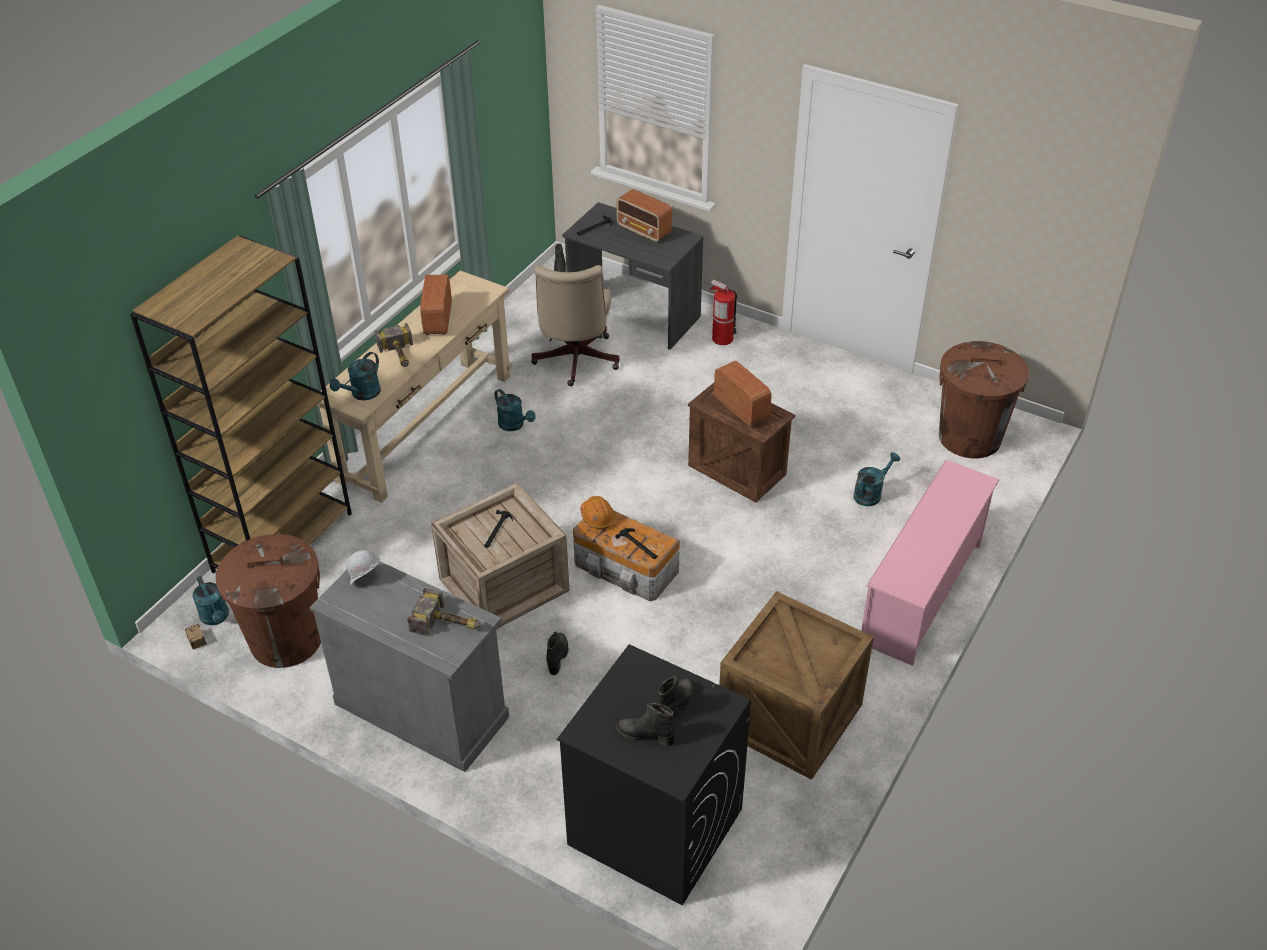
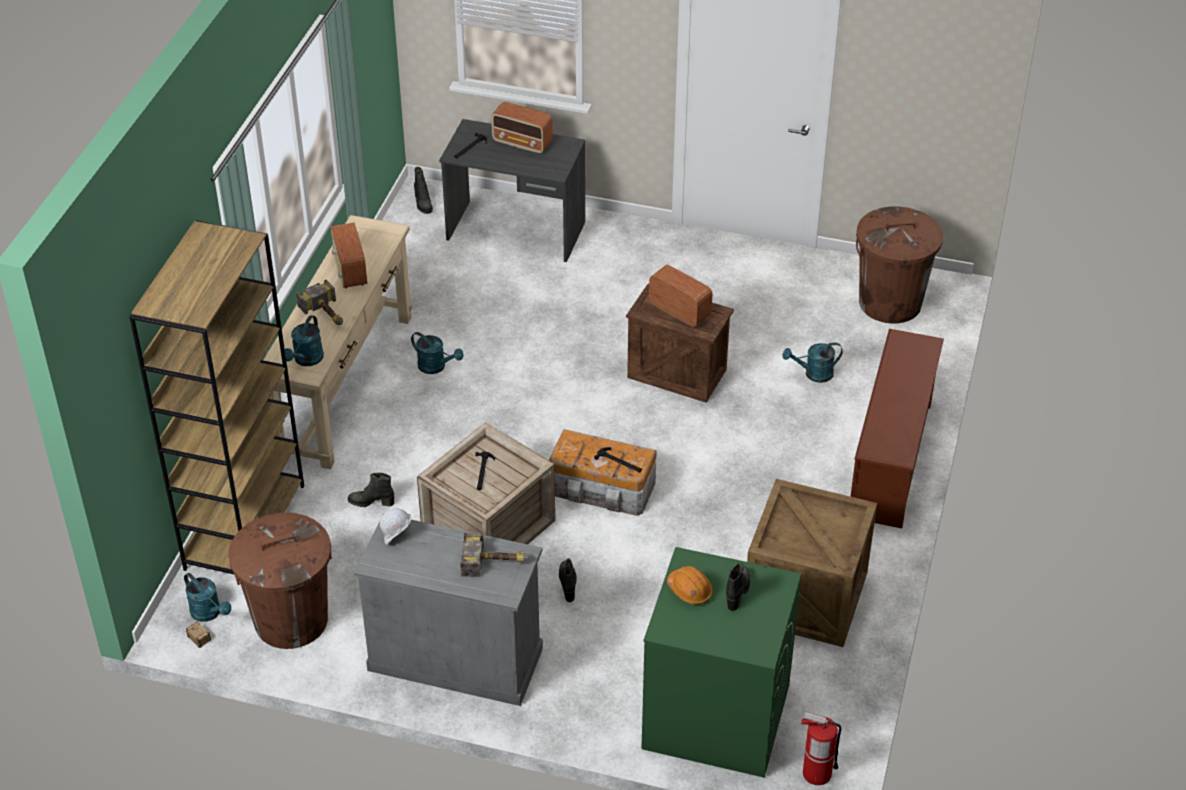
camera: 15 degrees left, 0 degrees up
(575, 362) = (473, 291): beige office chair -> none
(597, 517) = (569, 442): orange hard hat -> orange hard hat (690, 590)
(645, 735) = (720, 621): black boot -> black boot (371, 502)
(654, 826) = (715, 716): black washing machine -> green washing machine
(722, 339) = (615, 242): fire extinguisher -> fire extinguisher (816, 773)
(871, 493) = (813, 374): turquoise watering can -> turquoise watering can turned 135 degrees counterclockwise
(923, 594) = (892, 461): pink shoe rack -> brown shoe rack

